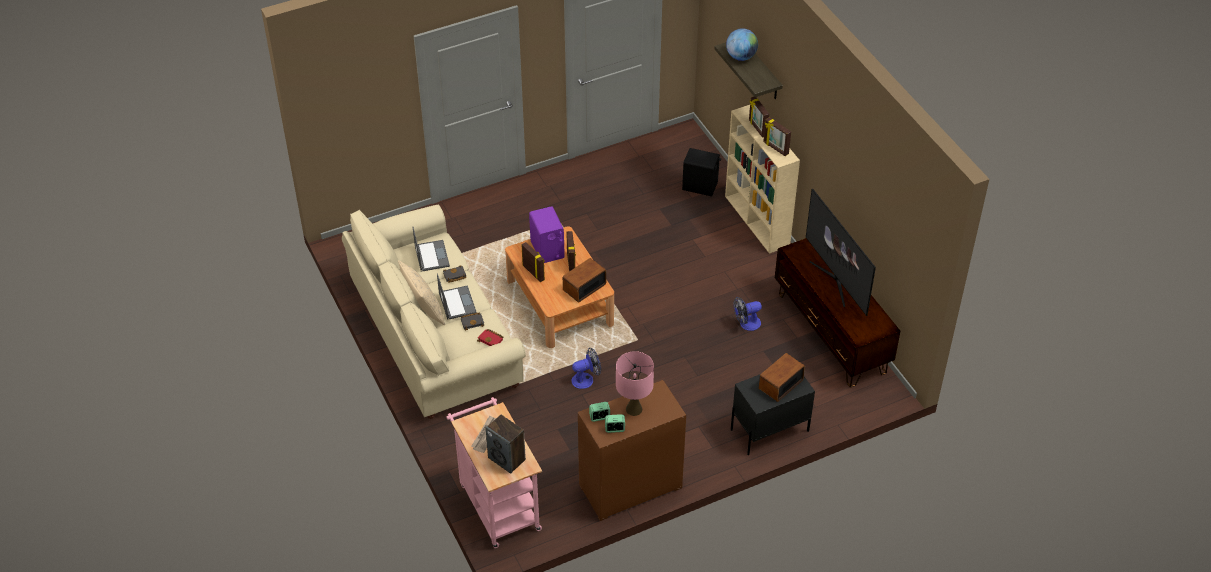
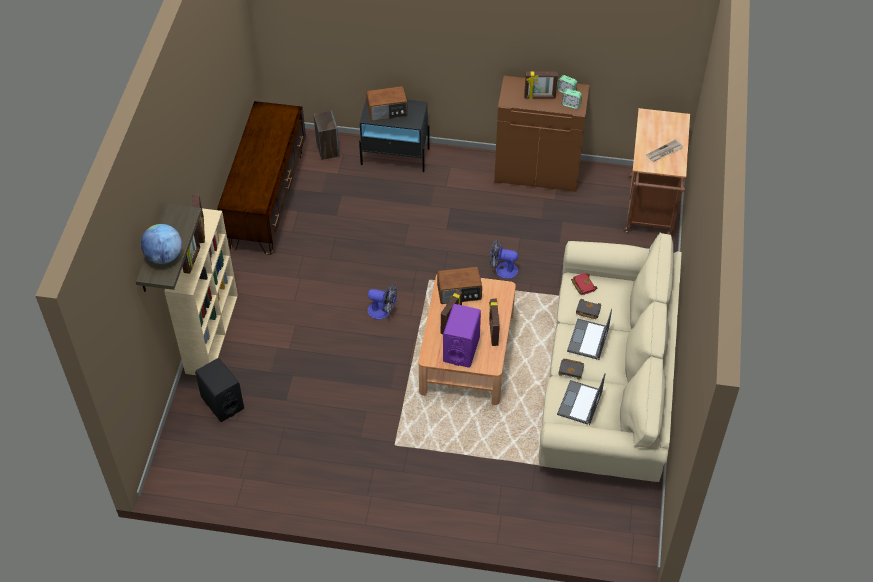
camera: 145 degrees left, 5 degrees up
(423, 310) = (624, 350): beige pillow -> none
(497, 503) = (650, 211): pink cart -> brown cart
(507, 459) = (659, 127): speaker -> speaker (327, 149)
(634, 409) = (539, 97): pink table lamp -> picture frame
(746, 324) = (326, 244): fan -> fan (383, 311)
(836, 280) = (254, 162): television -> none

